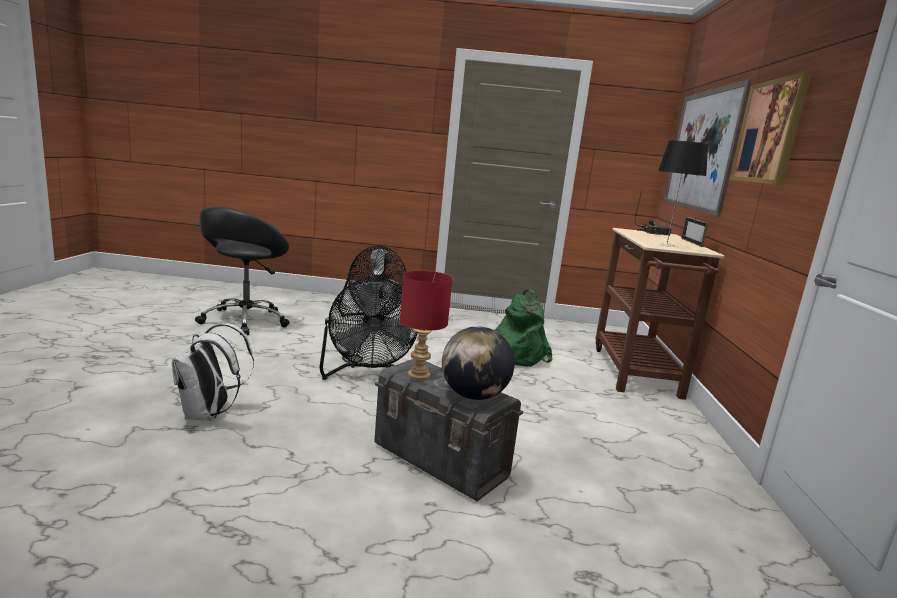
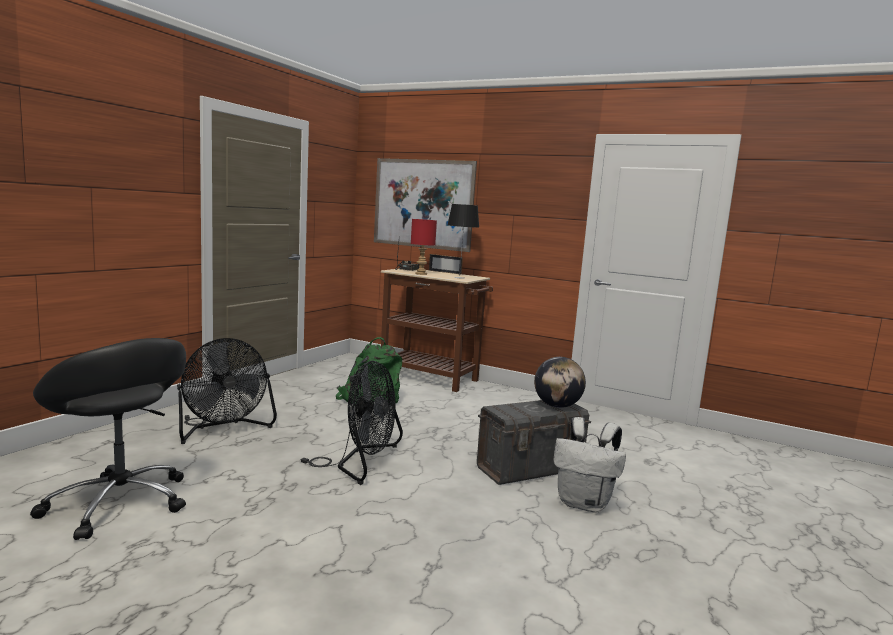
camera: 65 degrees left, 5 degrees down
(209, 414) = (406, 553): white backpack -> white backpack (584, 504)
(418, 376) = (520, 412): red table lamp -> red table lamp (421, 274)
(769, 132) = (511, 199): picture -> none

